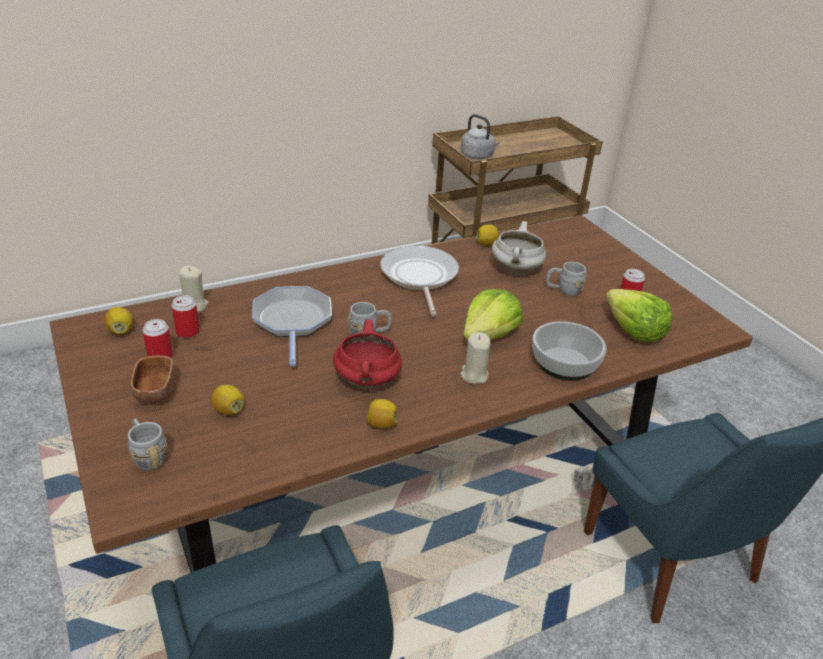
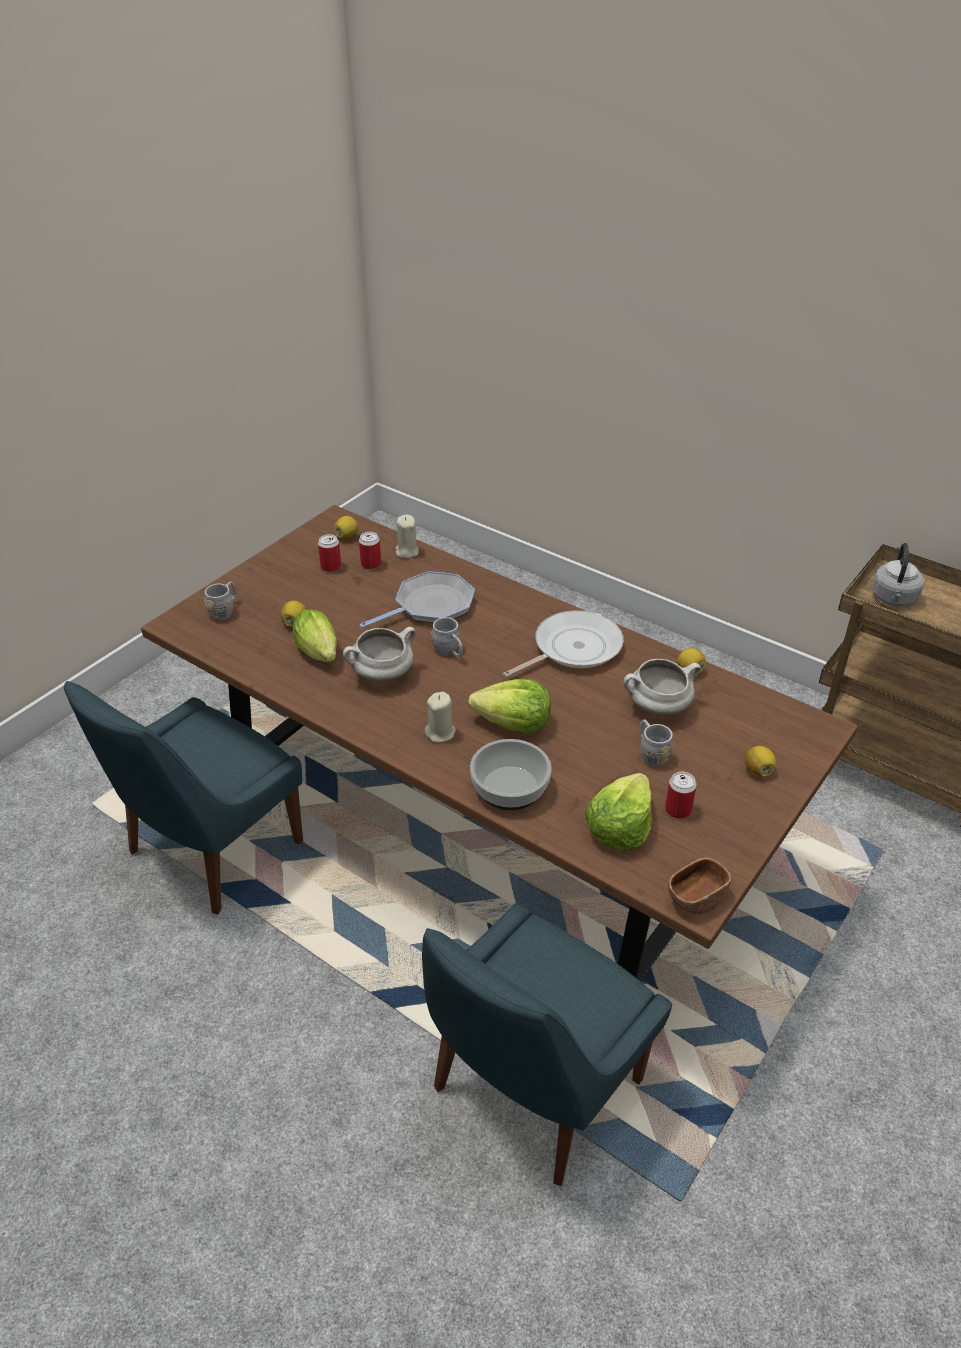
camera: 65 degrees right, 5 degrees up
(155, 392) = (290, 584): brown bowl -> brown bowl (696, 898)
(299, 409) = (320, 654): none -> lettuce
(367, 381) = (382, 675): red cooking pot -> white cooking pot
(381, 424) = (333, 702): lemon -> lemon (758, 770)

